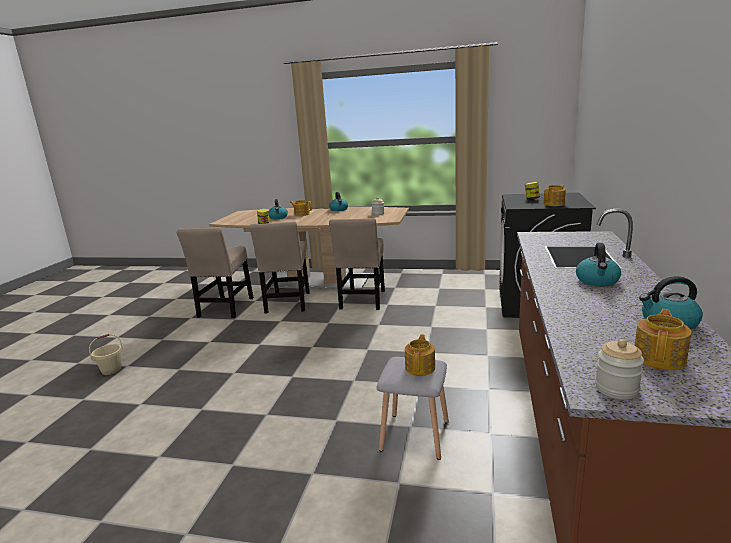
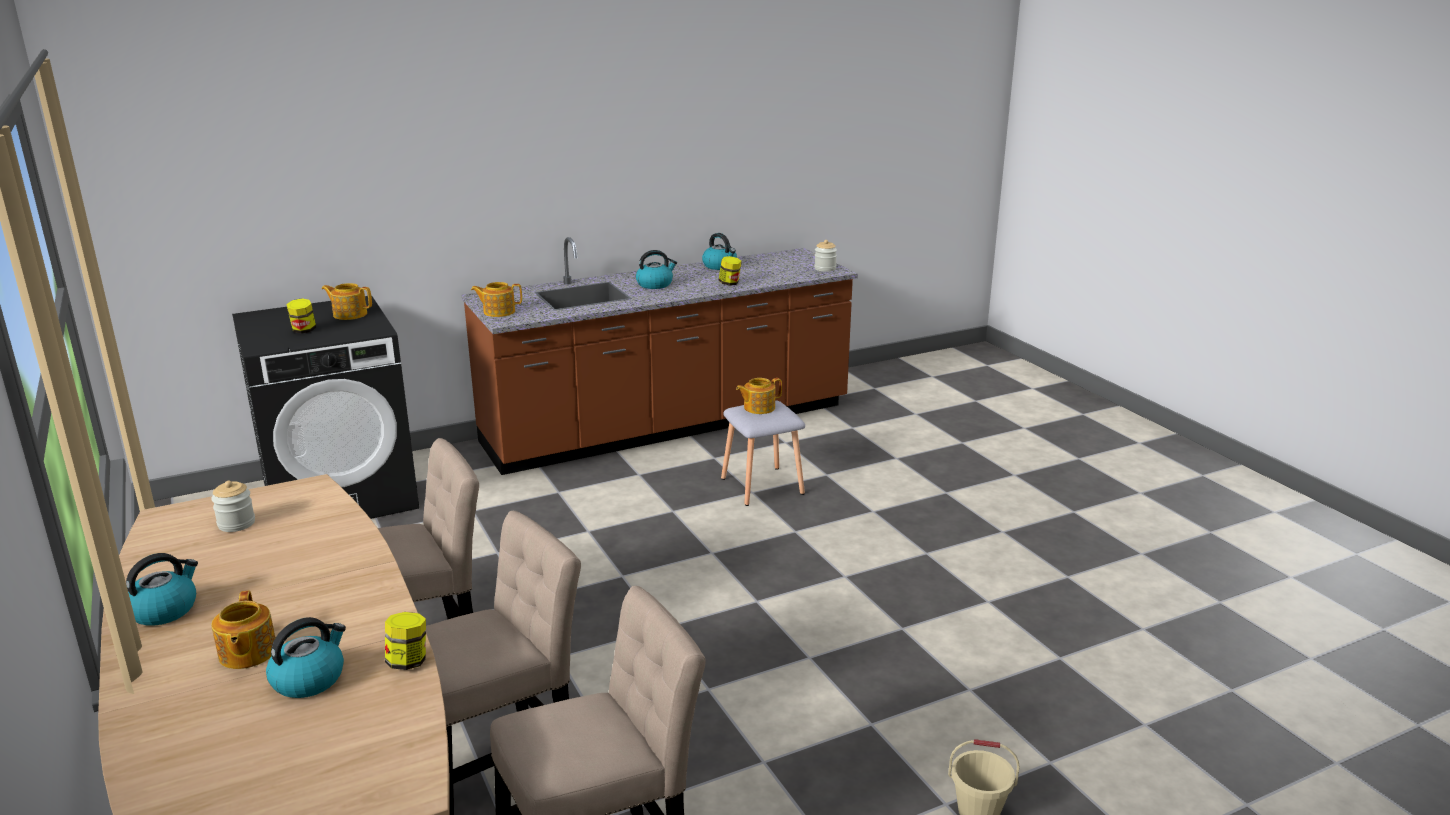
camera: 130 degrees left, 5 degrees up
(575, 310) = (730, 283): none -> jar
(660, 358) = (776, 265): teapot -> teapot (498, 312)

